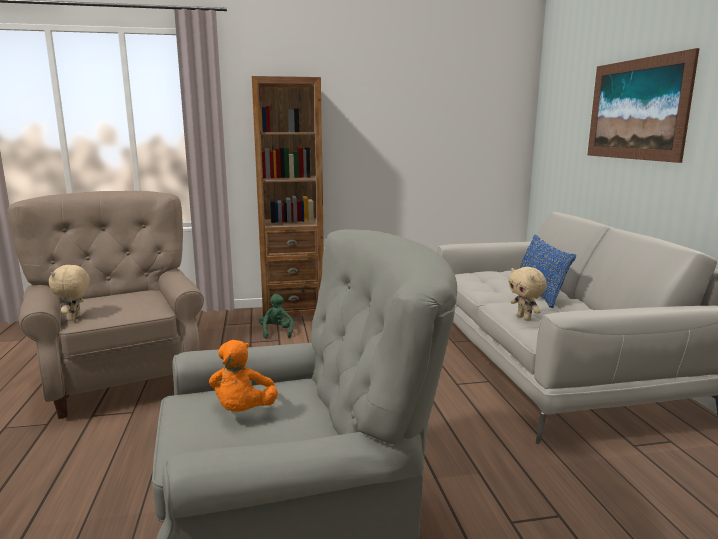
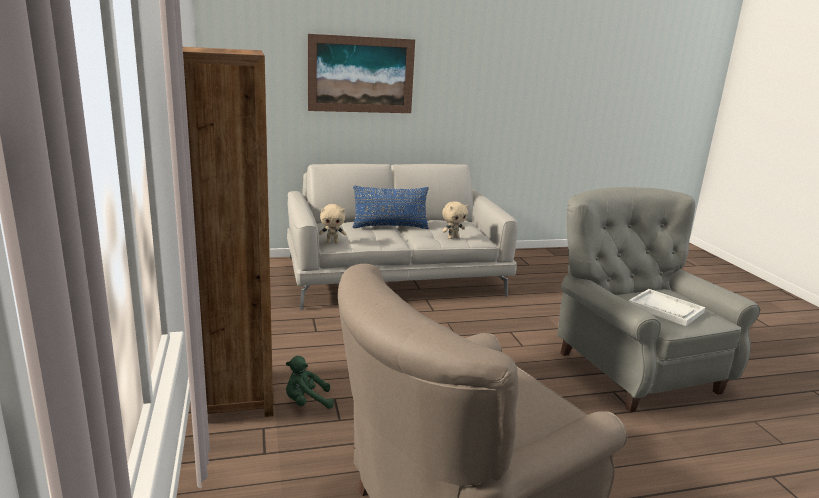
camera: 95 degrees left, 5 degrees up
(75, 318) = (557, 424): beige plush toy -> beige plush toy (332, 242)
(243, 411) = (665, 309): orange plush toy -> white tray

